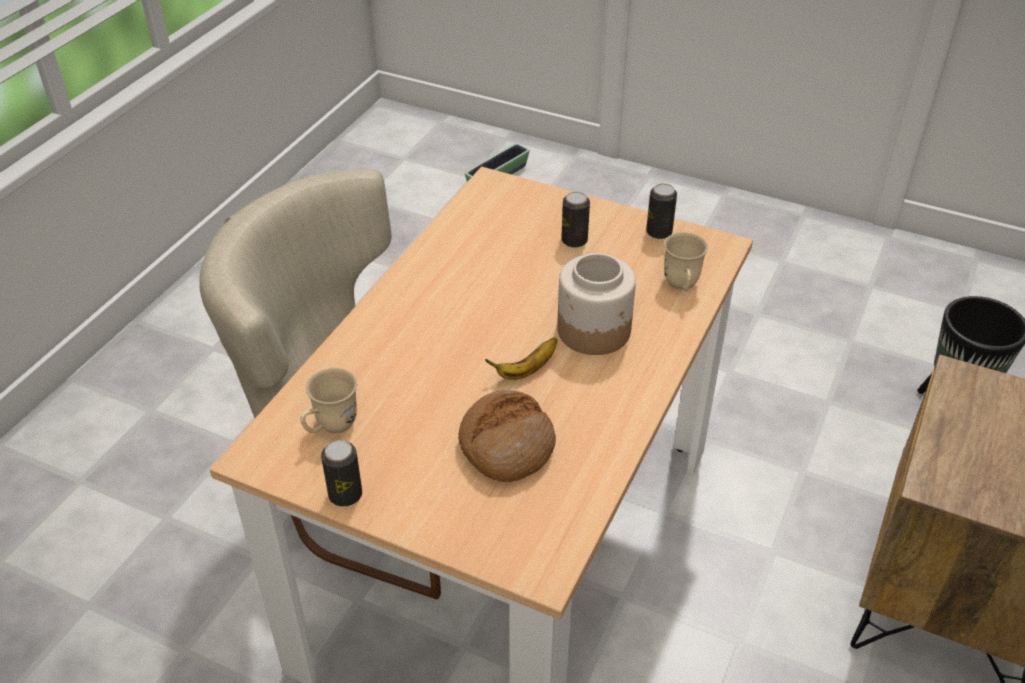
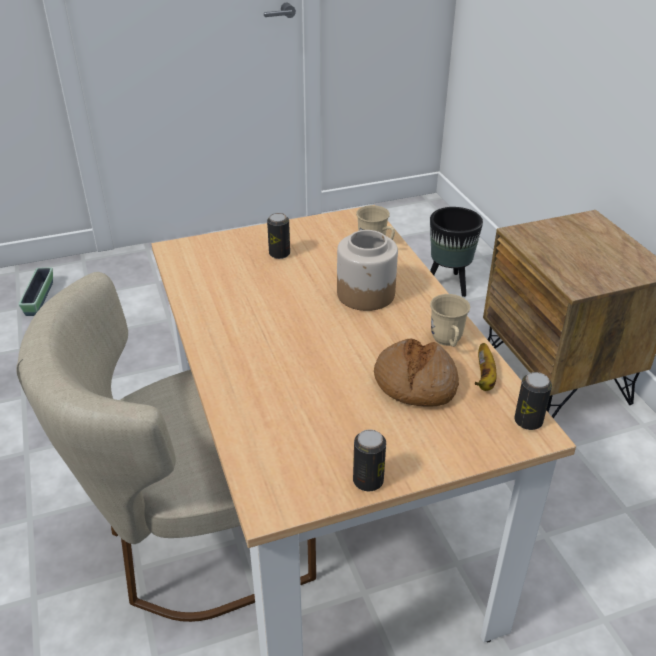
camera: 45 degrees left, 5 degrees down
(330, 427) = (294, 450): beige mug -> beige mug (447, 342)
(526, 370) = (362, 337): banana -> banana (484, 378)
(659, 232) = (321, 225): can -> can (528, 421)

